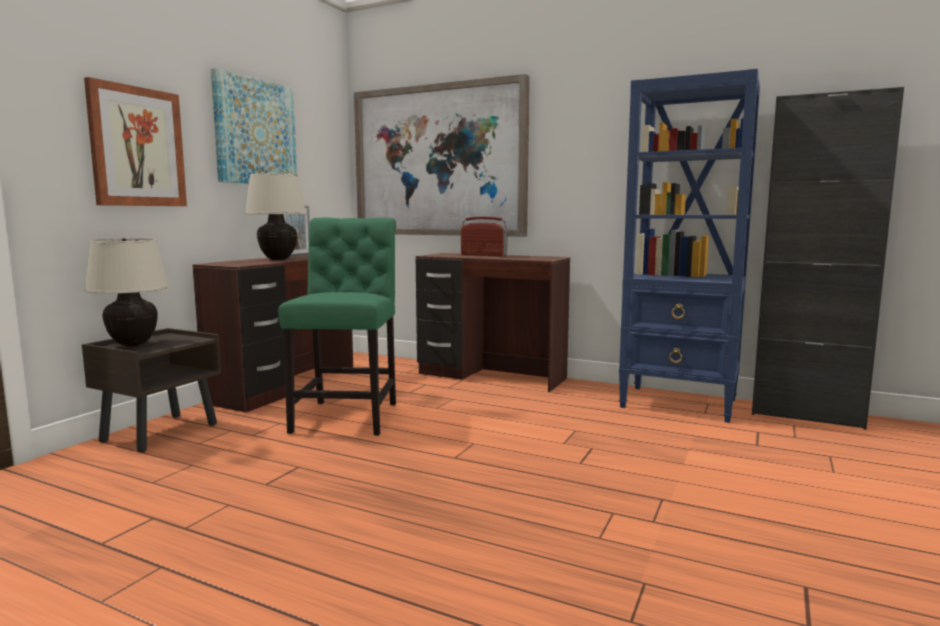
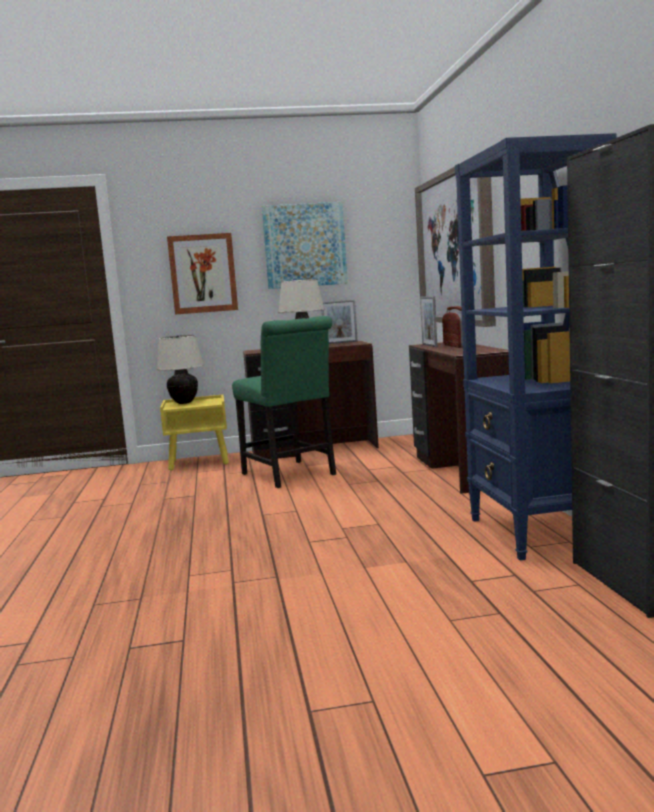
camera: 55 degrees right, 0 degrees up
(161, 432) = (200, 462): brown nightstand -> yellow nightstand
(348, 415) = (291, 475): green chair -> green chair turned 90 degrees clockwise
(449, 255) = (429, 345): none -> picture frame

